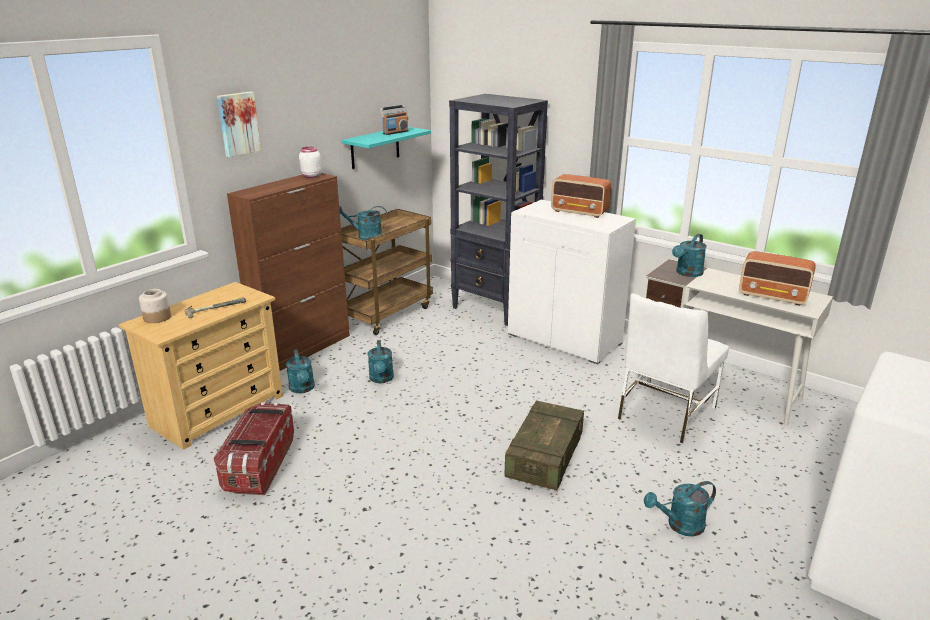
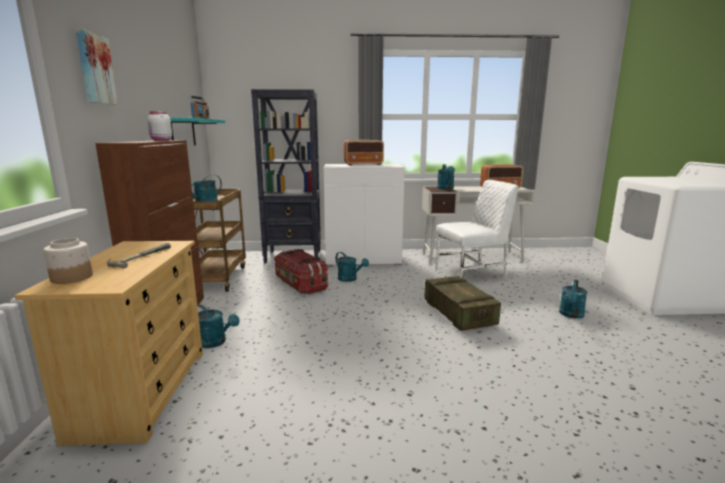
camera: 40 degrees left, 10 degrees down
(259, 465) = (263, 412): storage box -> storage box (300, 284)
(381, 379) = (278, 313): turquoise watering can -> turquoise watering can (350, 279)
(664, 413) = (472, 274): white chair -> white chair turned 105 degrees counterclockwise

